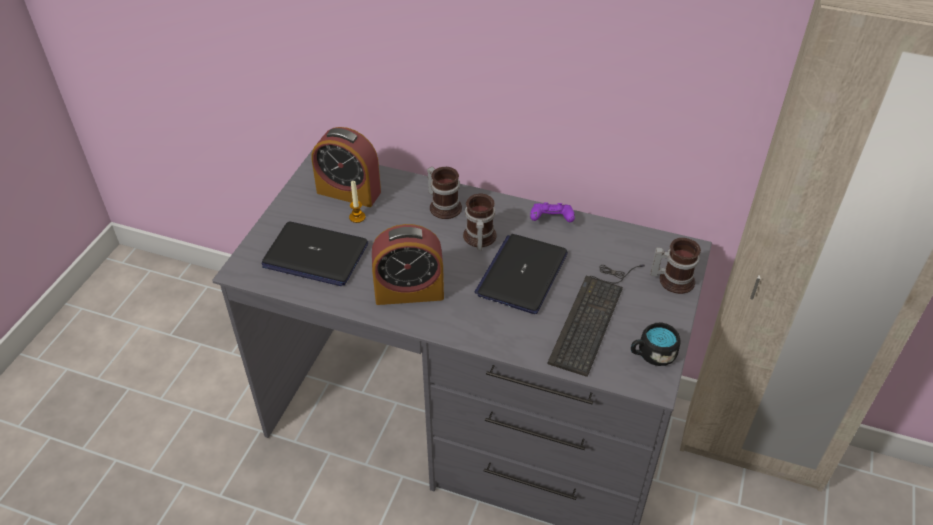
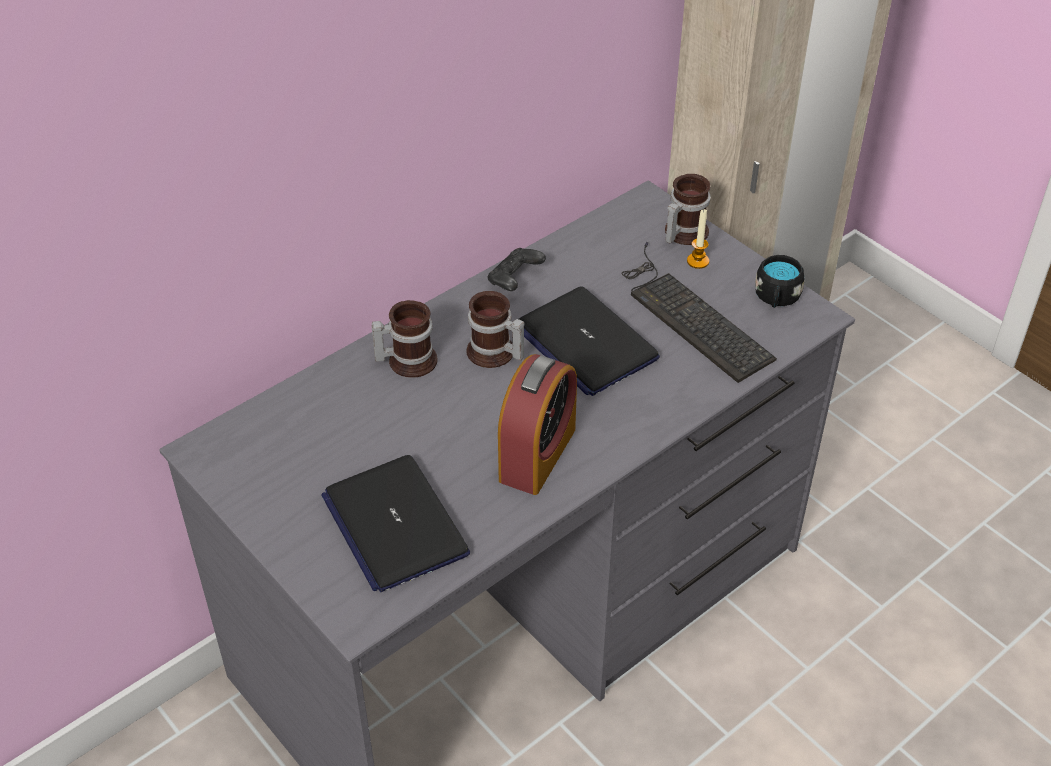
camera: 60 degrees left, 0 degrees up
(315, 255) = (394, 524): laptop -> laptop turned 105 degrees clockwise
(348, 192) = (294, 442): alarm clock -> none
(357, 217) = (355, 453): candle -> candle (698, 261)
(551, 220) = (514, 280): purple game controller -> black game controller

